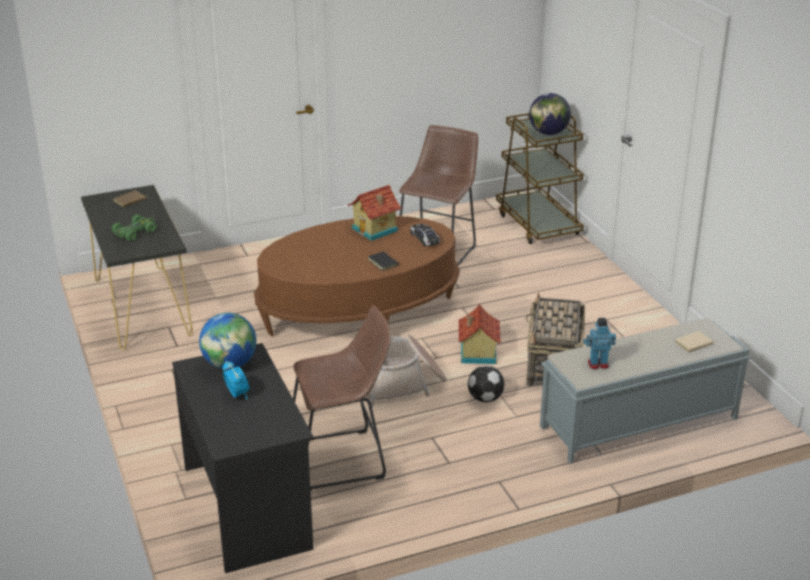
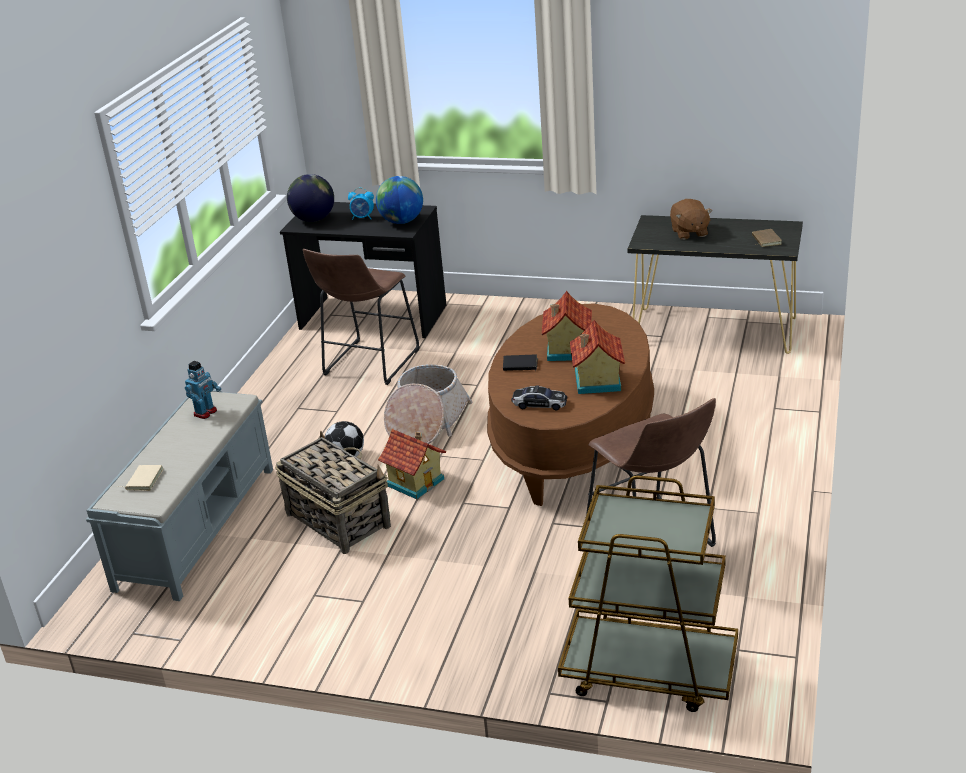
camera: 130 degrees right, 0 degrees up
(135, 232) = (689, 233): green toy car -> brown plush toy
(344, 253) = (566, 350): none -> toy house
(548, 133) = (632, 526): globe -> globe (313, 219)

